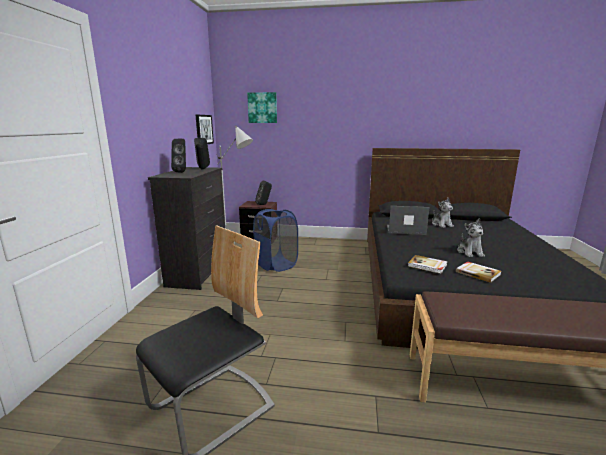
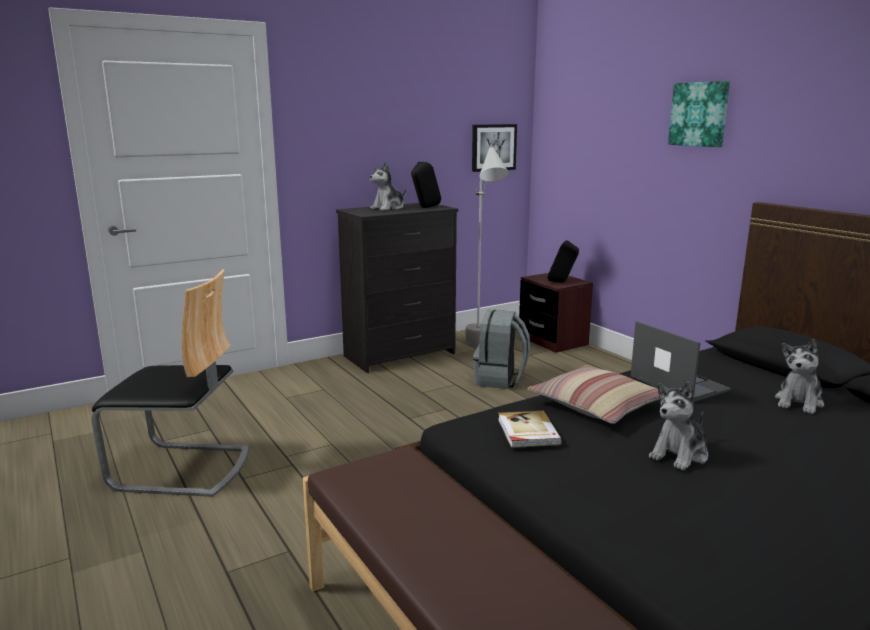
camera: 50 degrees right, 0 degrees up
(182, 172) = (388, 208): black speaker -> plush toy
(262, 108) = (591, 112): picture -> picture (699, 114)
(276, 264) = (500, 380): blue laundry basket -> grey backpack
(411, 247) = (597, 406): none -> pillow
(477, 273) = (577, 477): book -> none

